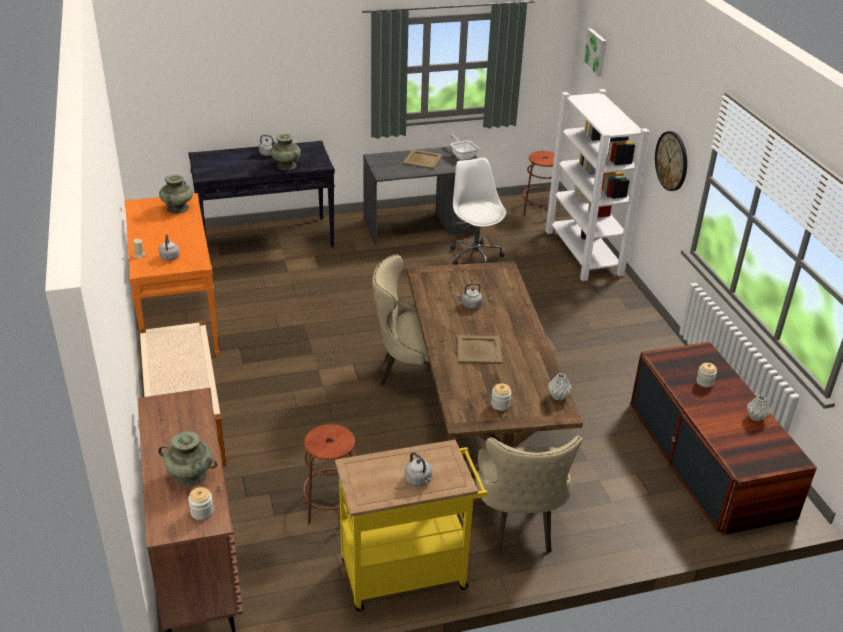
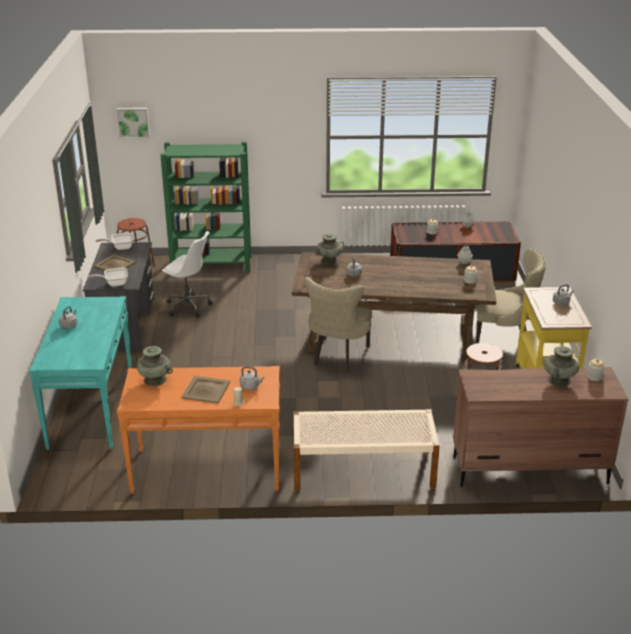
camera: 75 degrees left, 5 degrees down
(266, 239) = (91, 408): black console table -> turquoise console table
(286, 165) = (102, 318): turquoise vase -> turquoise vase (329, 260)
(381, 166) = (114, 283): none -> frying pan
(475, 256) = (189, 307): white office chair -> white office chair turned 150 degrees counterclockwise
(479, 350) = (409, 279): beige tray -> beige tray (206, 390)
(583, 253) = (211, 264): white bookcase -> green bookcase
(672, 161) = (279, 148): wall clock -> none

